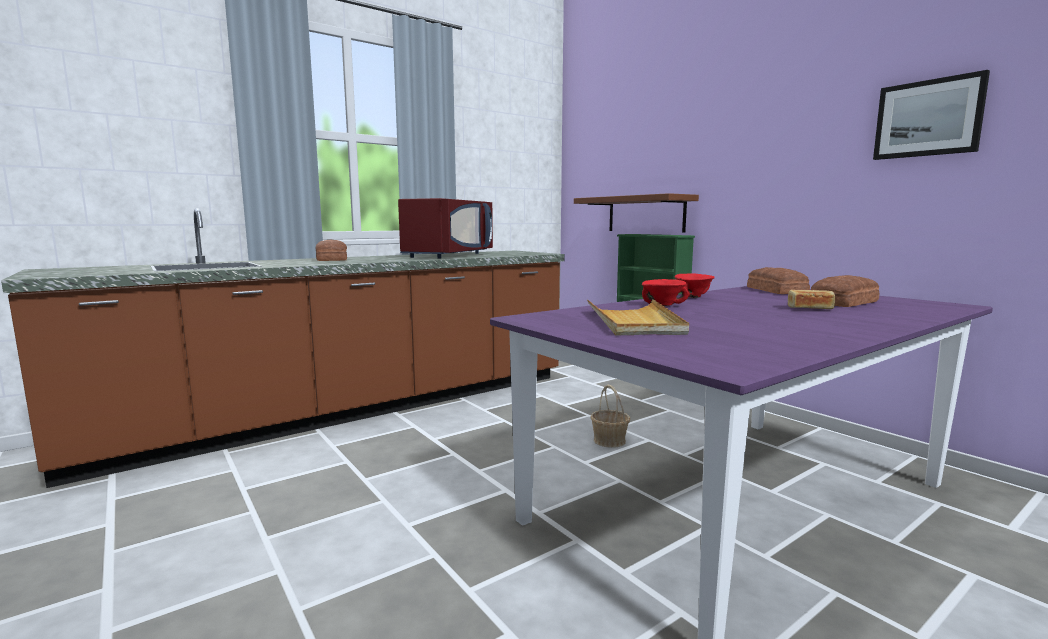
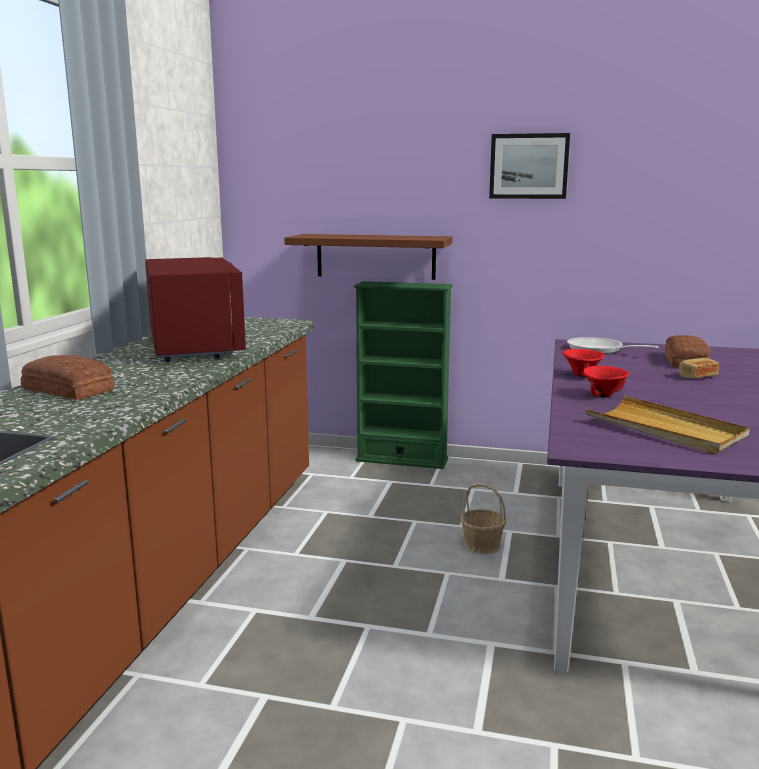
camera: 40 degrees left, 5 degrees up
(775, 290) = (599, 350): bread -> frying pan
(928, 118) = (691, 181): picture -> picture (529, 166)

